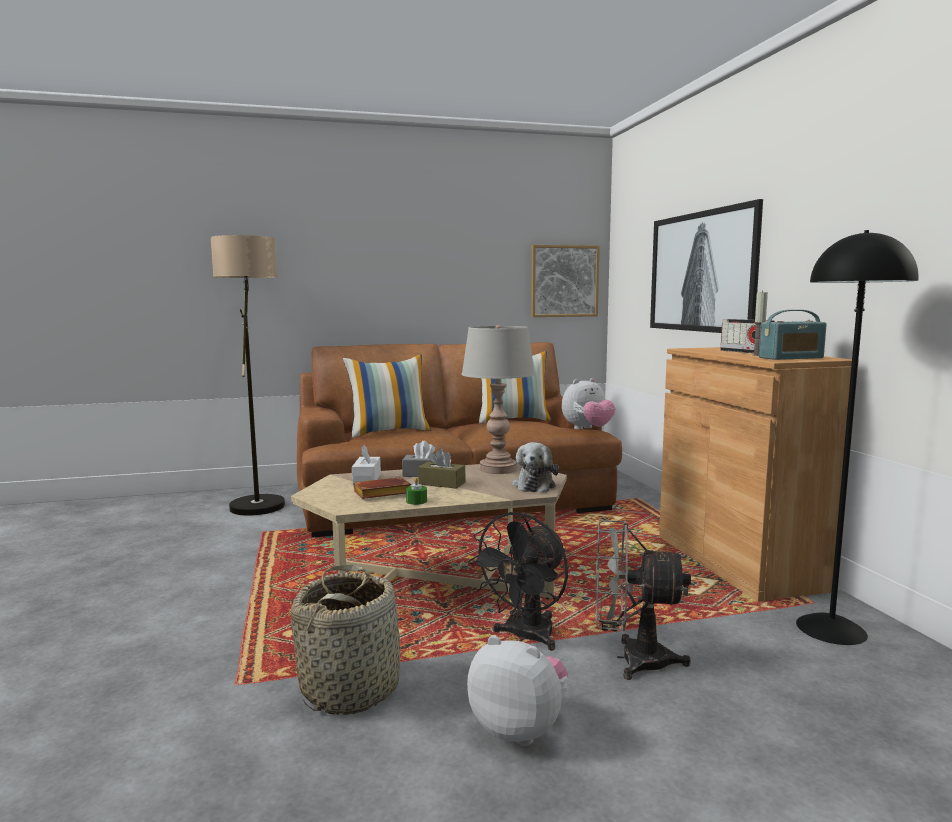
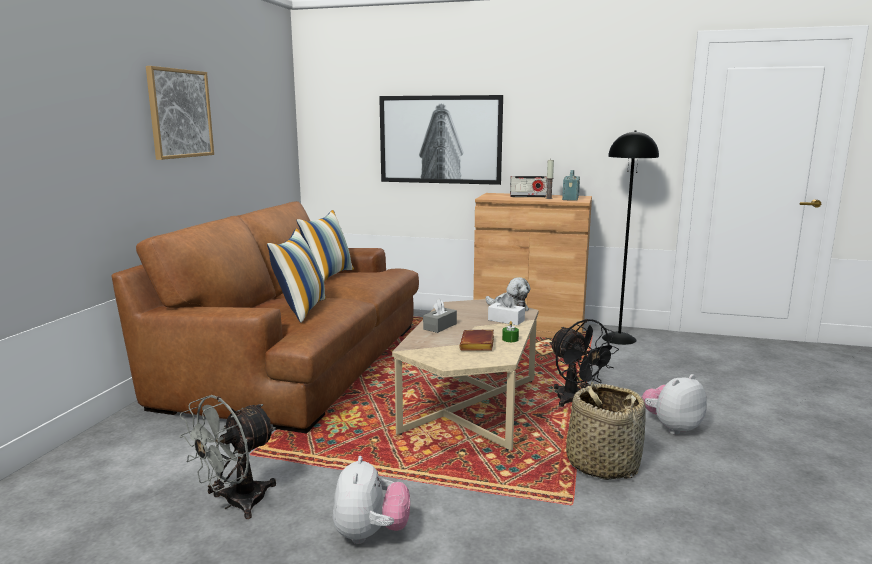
camera: 60 degrees left, 5 degrees up
(259, 500) = (134, 443): floor lamp -> none
(366, 478) = (427, 342): white tissue box -> white tissue box (506, 320)
(442, 483) = (473, 326): brown tissue box -> none
(498, 469) = (456, 308): grey table lamp -> none
(564, 281) = (277, 142): picture -> picture (180, 113)
(587, 429) = (395, 269): plush toy -> plush toy (371, 534)
(631, 659) = (619, 384): grey fan -> grey fan (236, 504)

